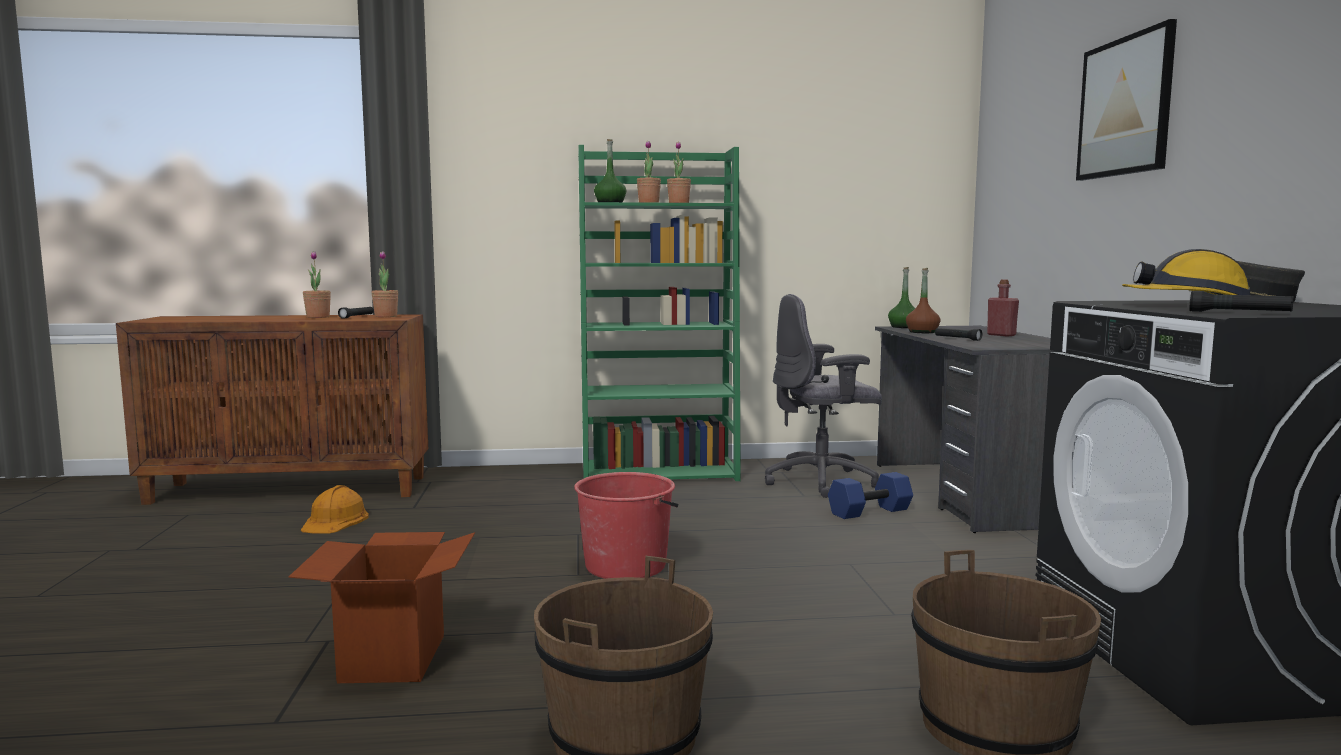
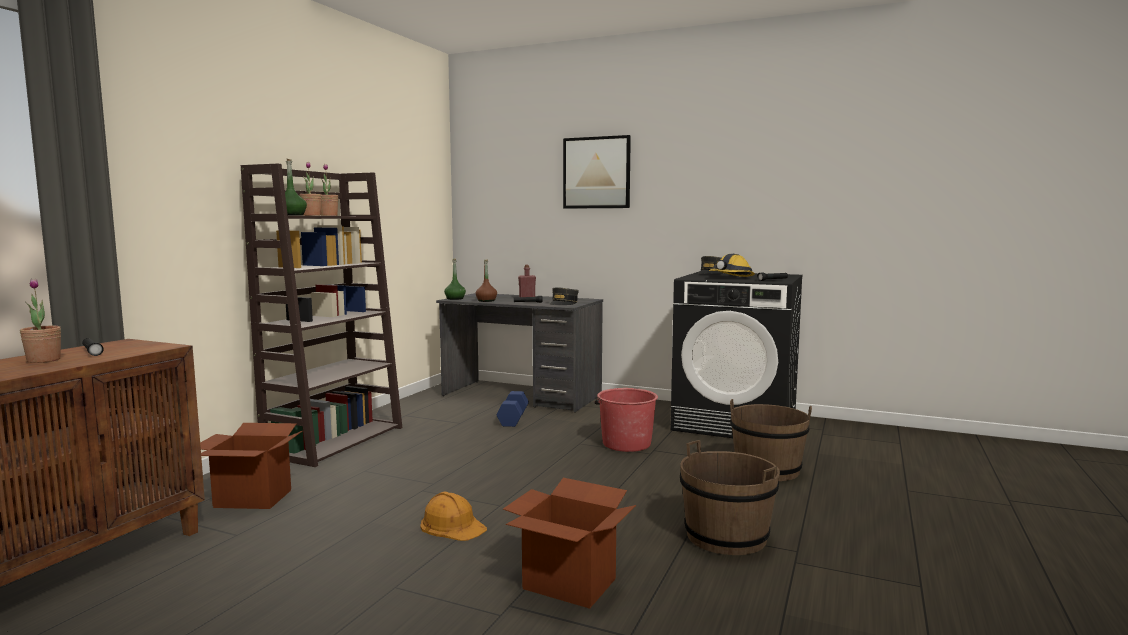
camera: 60 degrees left, 0 degrees up
(335, 521) = (203, 575): orange hard hat -> orange hard hat (452, 525)
(386, 316) = (122, 346): potted plant -> none
(489, 490) = (252, 499): none -> cardboard box
(626, 565) = (505, 489): red bucket -> red bucket (626, 443)
(660, 472) = (335, 441): green bookcase -> brown bookcase
(822, 481) = (444, 413): grey office chair -> none
(998, 345) = (563, 303): none -> grey cap

